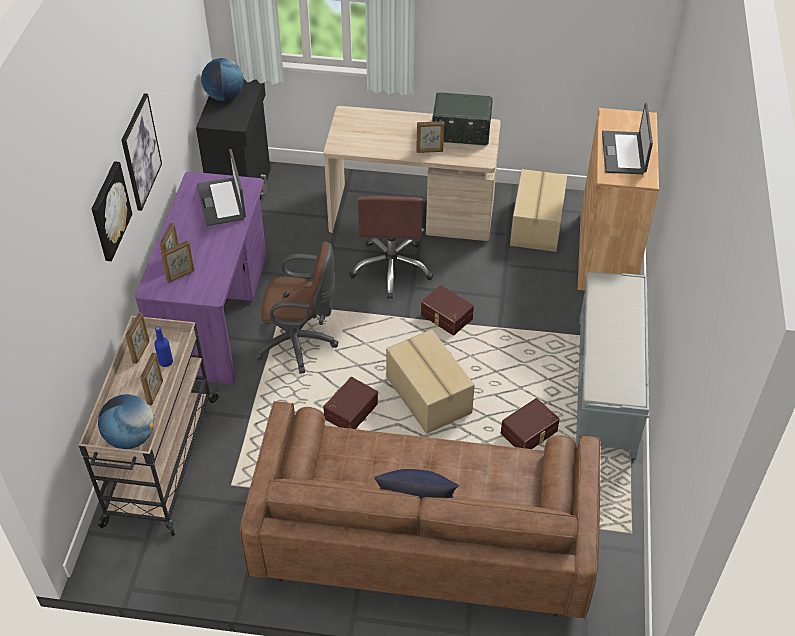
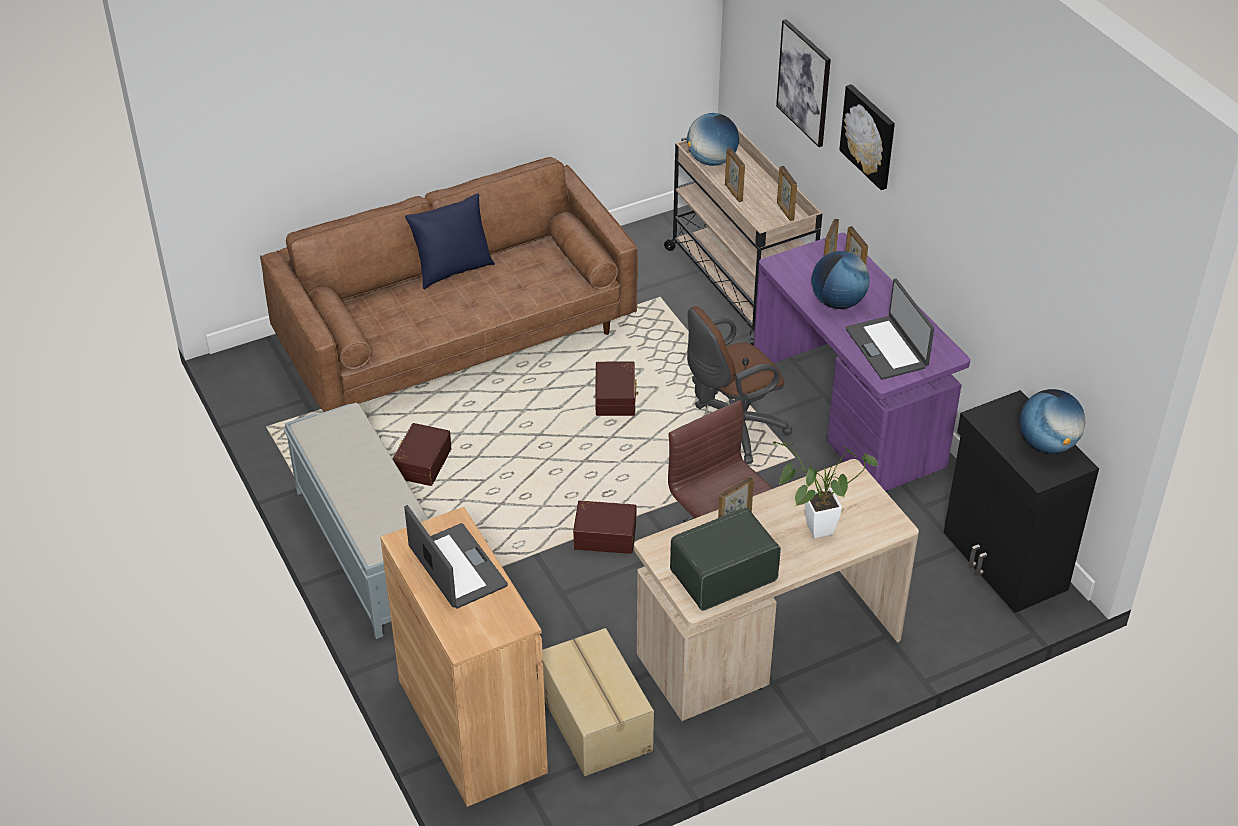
camera: 145 degrees right, 5 degrees down
(140, 152) = (933, 204): picture -> picture (804, 82)
(166, 362) = (754, 214): blue bottle -> none
(210, 246) = (838, 302): none -> globe
(222, 202) = (887, 348): laptop -> laptop turned 150 degrees counterclockwise
(390, 129) = (813, 530): none -> potted plant
(427, 396) = (553, 447): cardboard box -> none

